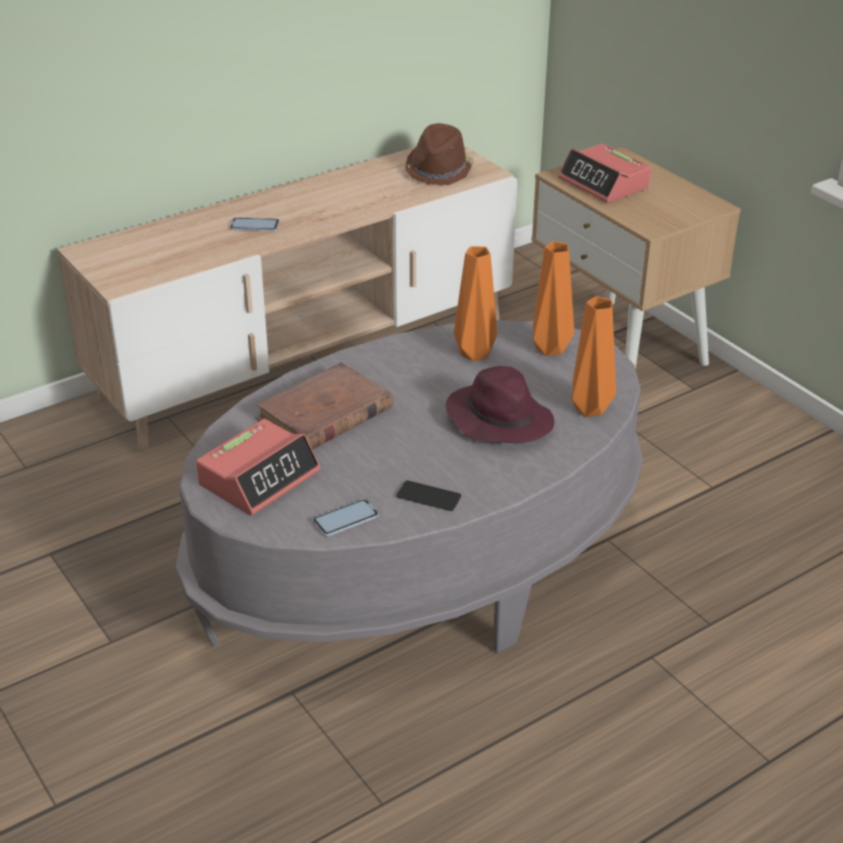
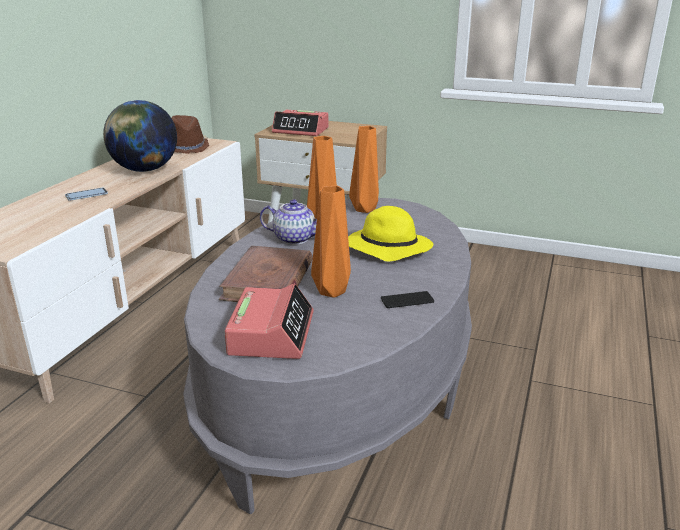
camera: 35 degrees left, 10 degrees down
(345, 519) = (371, 334): phone -> none
(351, 200) = (144, 170): none -> globe
(416, 365) = (294, 238): none -> teapot
(498, 419) = (386, 248): purple hat -> yellow hat
(588, 409) = (430, 228): orange vase -> orange vase (331, 292)

